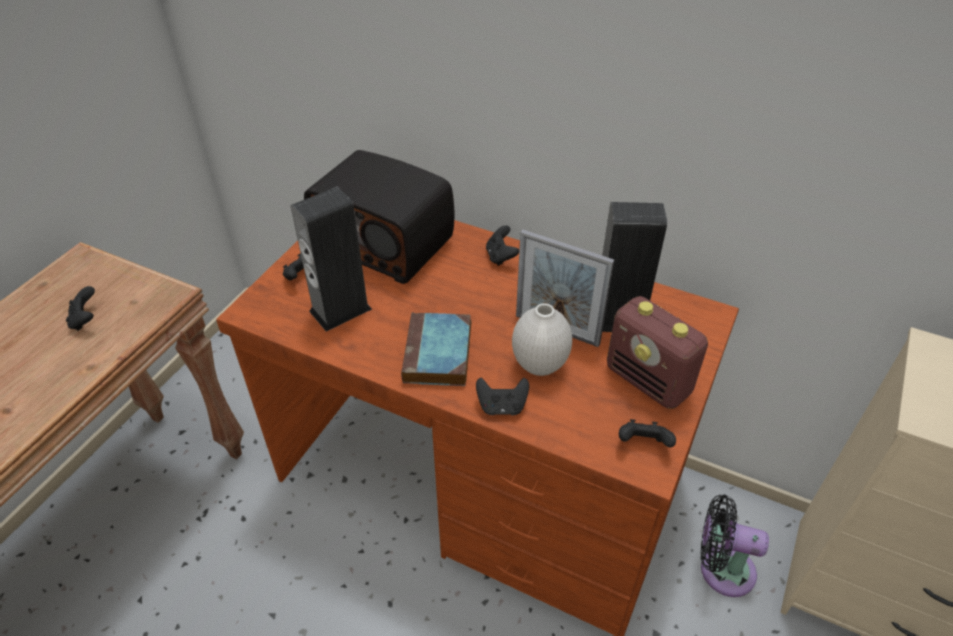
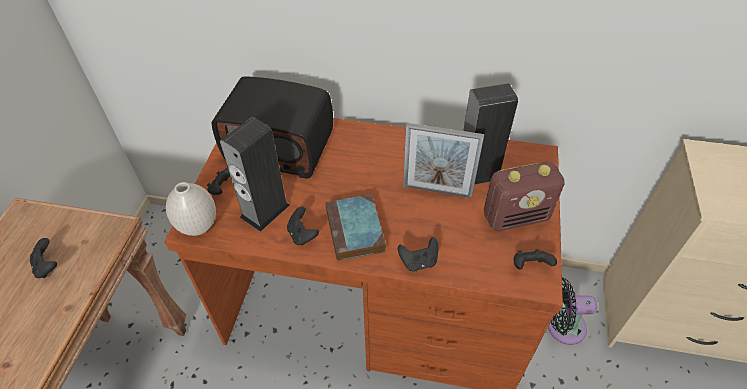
camera: 15 degrees left, 5 degrees up
(501, 256) = (374, 140): black game controller -> black game controller (302, 235)
(540, 365) = (434, 222): white vase -> white vase (199, 226)
(649, 381) = (516, 216): radio -> radio turned 45 degrees counterclockwise

